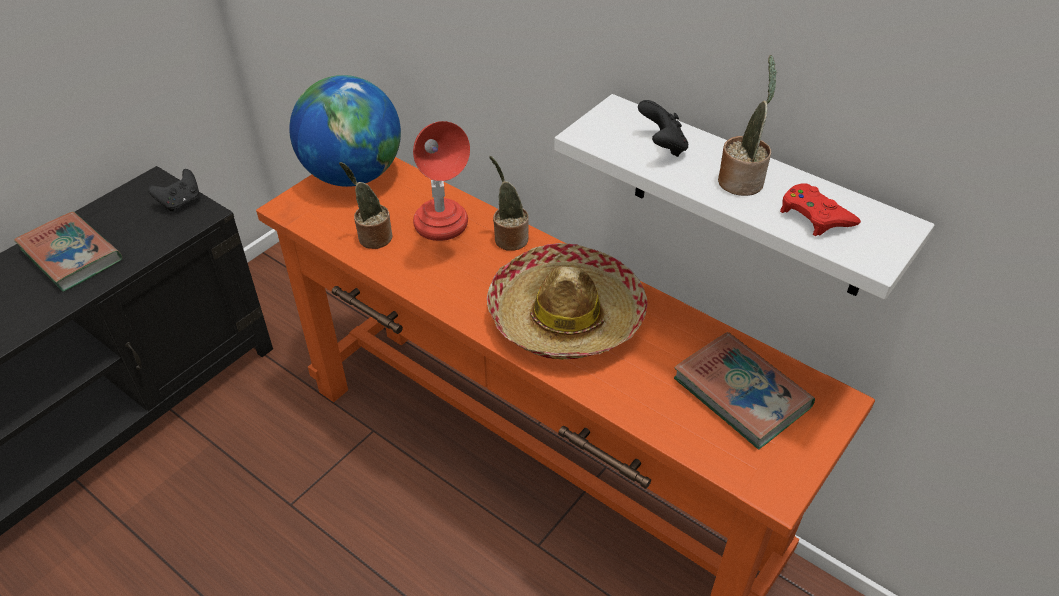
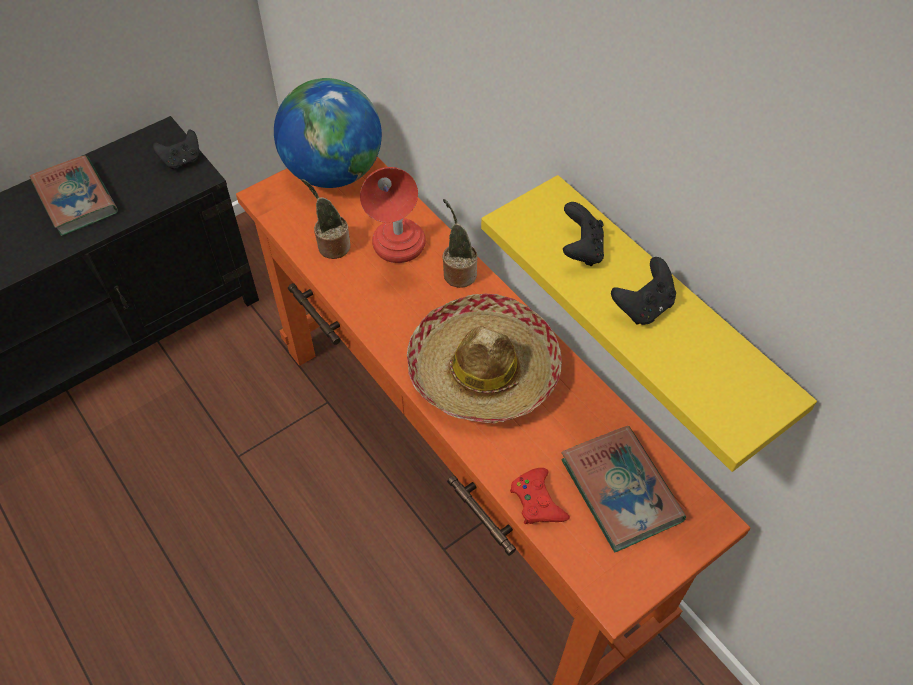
camera: 15 degrees right, 10 degrees up
(741, 180) = (643, 307): potted plant -> black game controller
(749, 198) = (665, 313): white shelf -> yellow shelf
(815, 216) = (698, 365): red game controller -> red game controller (537, 501)

